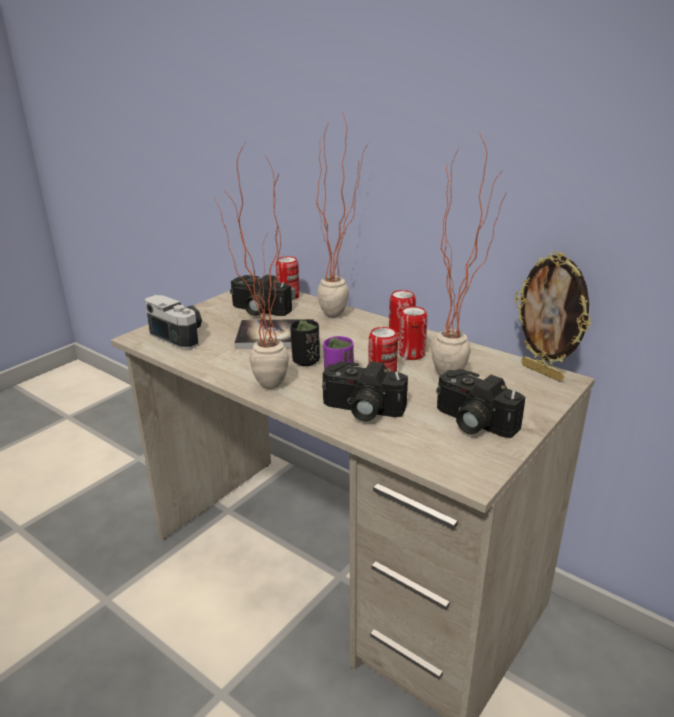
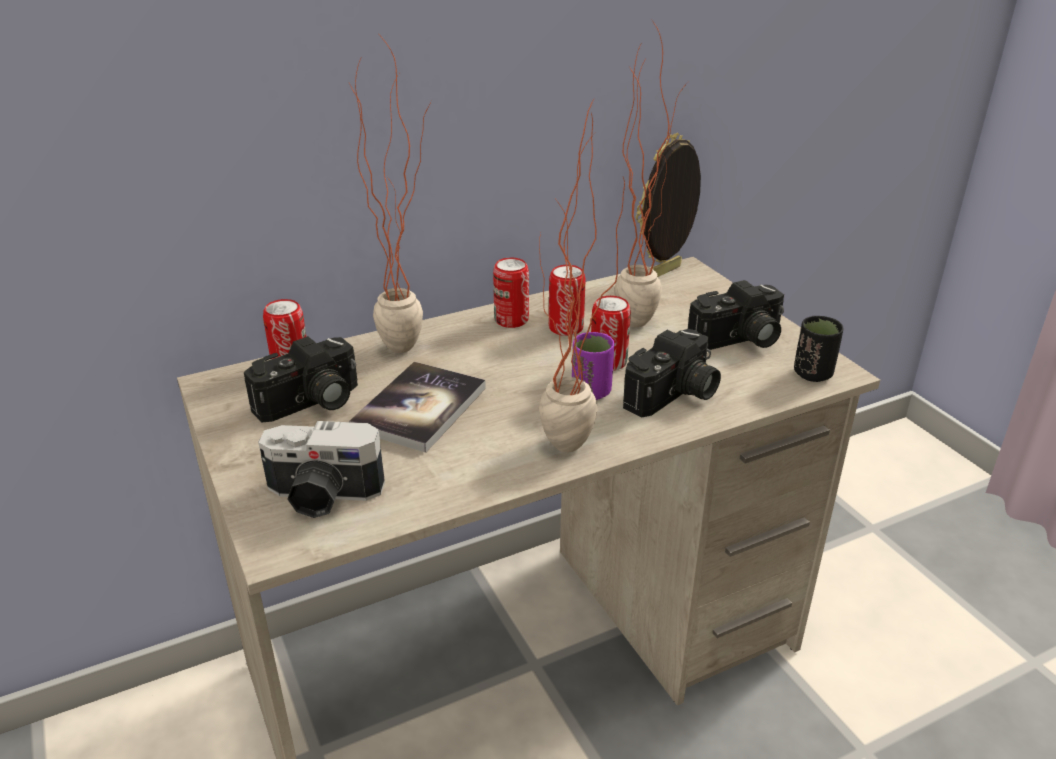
camera: 65 degrees left, 5 degrees up
(181, 335) = (322, 497): camera -> camera turned 150 degrees counterclockwise
(306, 361) = (520, 402): black cup -> black cup (813, 374)
(543, 372) = (665, 274): picture frame -> picture frame turned 150 degrees clockwise

